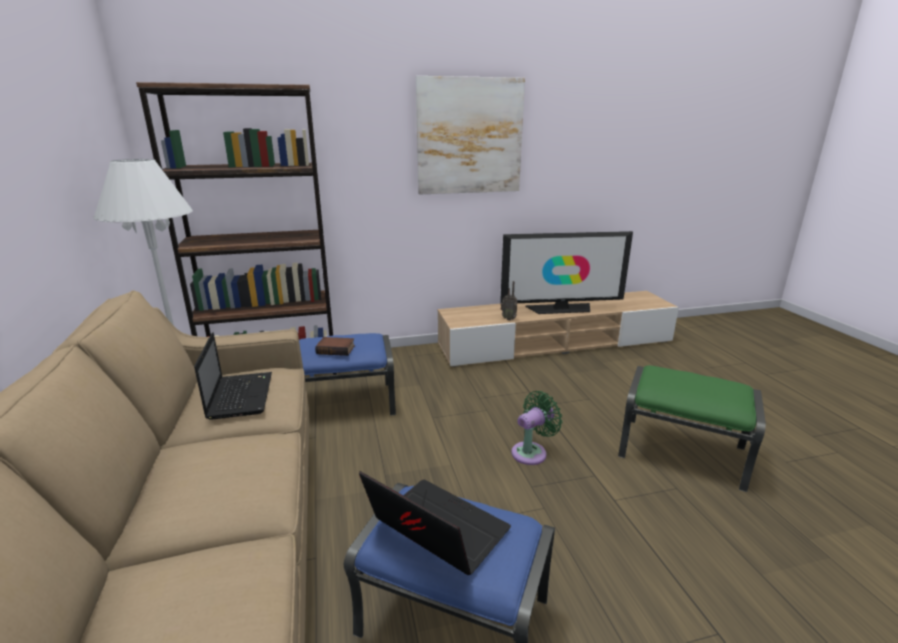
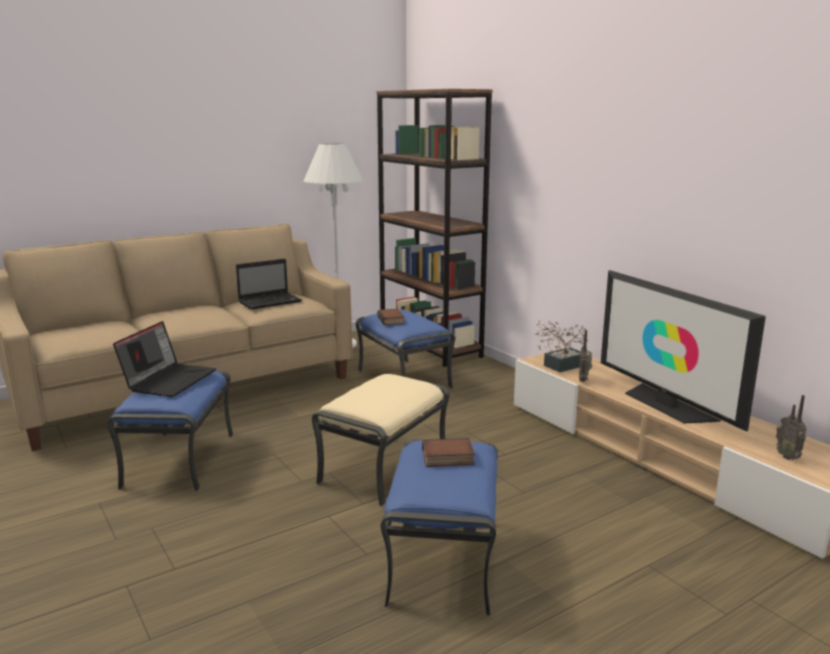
camera: 70 degrees right, 5 degrees down
(469, 136) = (619, 142): picture -> none
(476, 319) = (560, 366): none -> potted plant
(532, 452) = (383, 467): green fan -> beige ottoman
(637, 303) = (788, 457): none -> radio
(681, 381) = (447, 458): none -> book
(682, 452) = (445, 561): green ottoman -> blue ottoman

